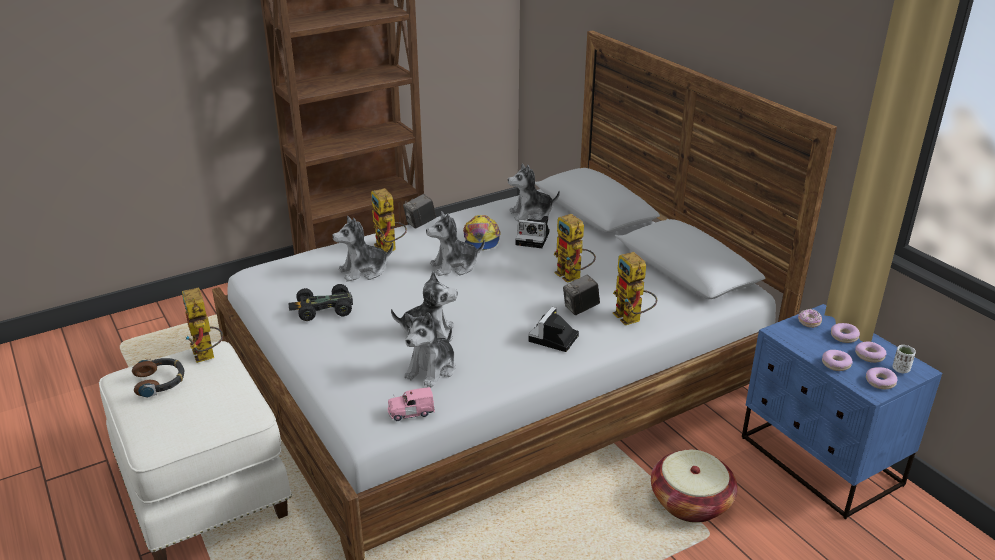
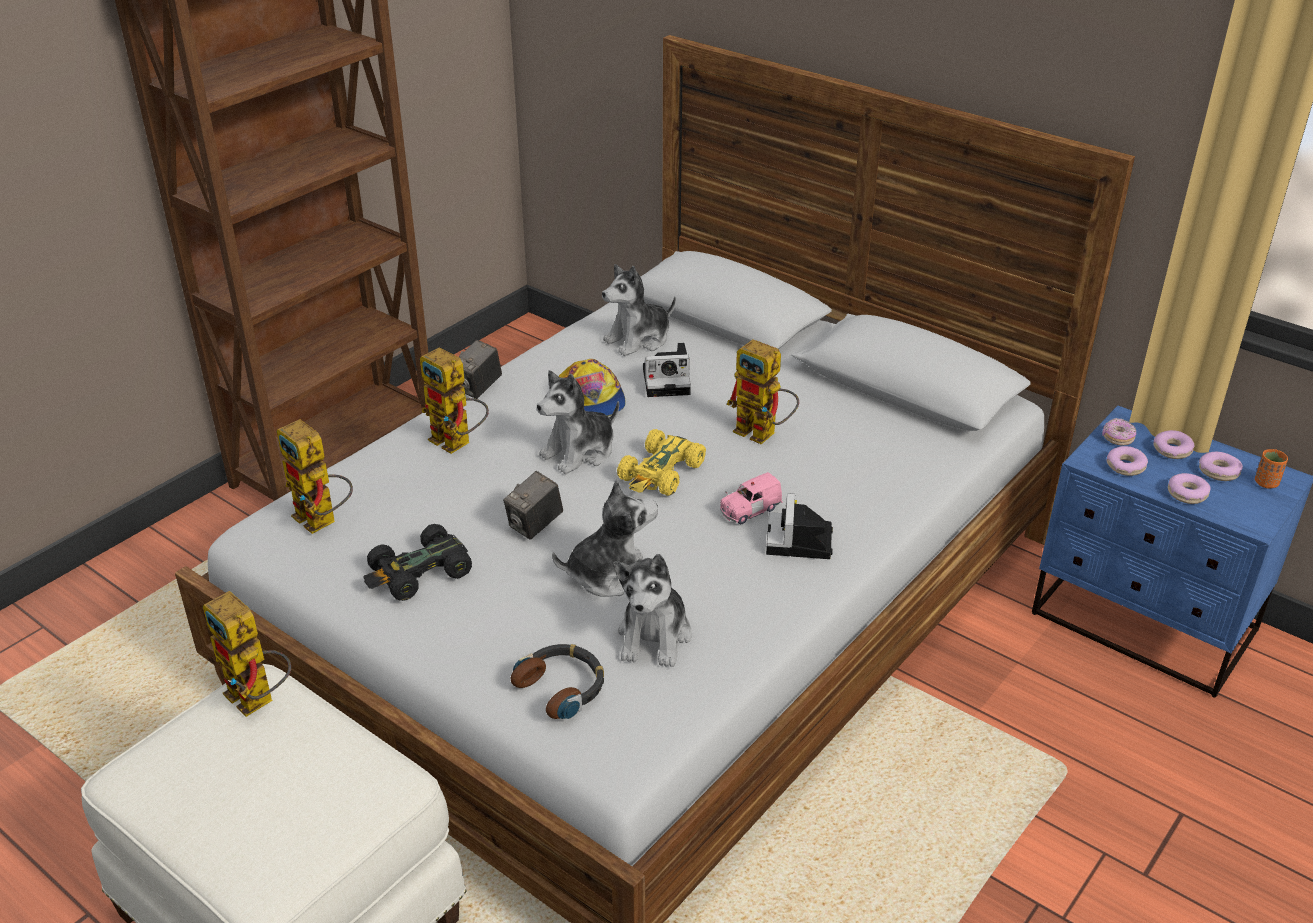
camera: 20 degrees left, 5 degrees up
(160, 381) = (206, 768): headphones -> headphones (562, 687)
(364, 271) = (444, 491): plush toy -> none
(410, 412) = (668, 717): pink toy car -> pink toy car (749, 510)
(495, 286) = (661, 473): none -> yellow toy car
(580, 308) = (806, 483): camera -> camera (535, 526)
(632, 319) = (888, 485): toy robot -> toy robot (323, 521)
(690, 502) = (1018, 728): basket -> none
(880, 382) = (1253, 508): donut -> donut (1125, 466)
(900, 369) = (1266, 483): white cup -> orange cup

